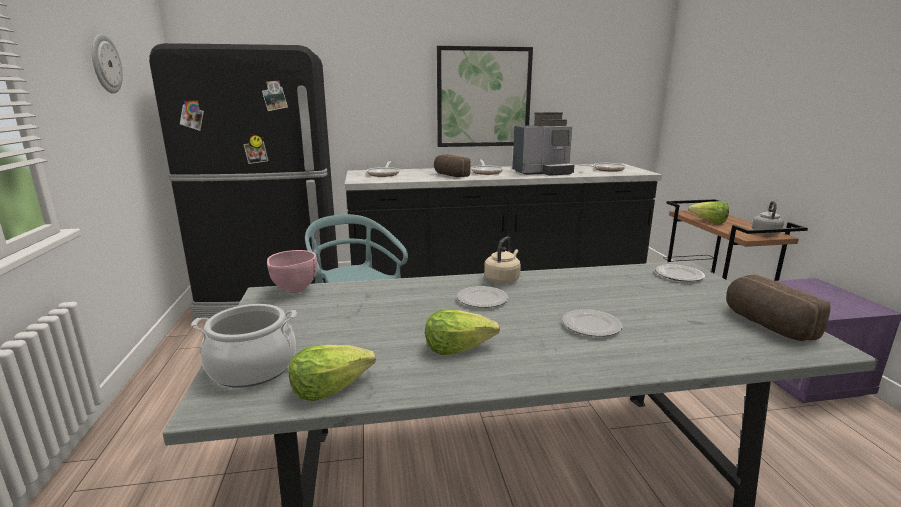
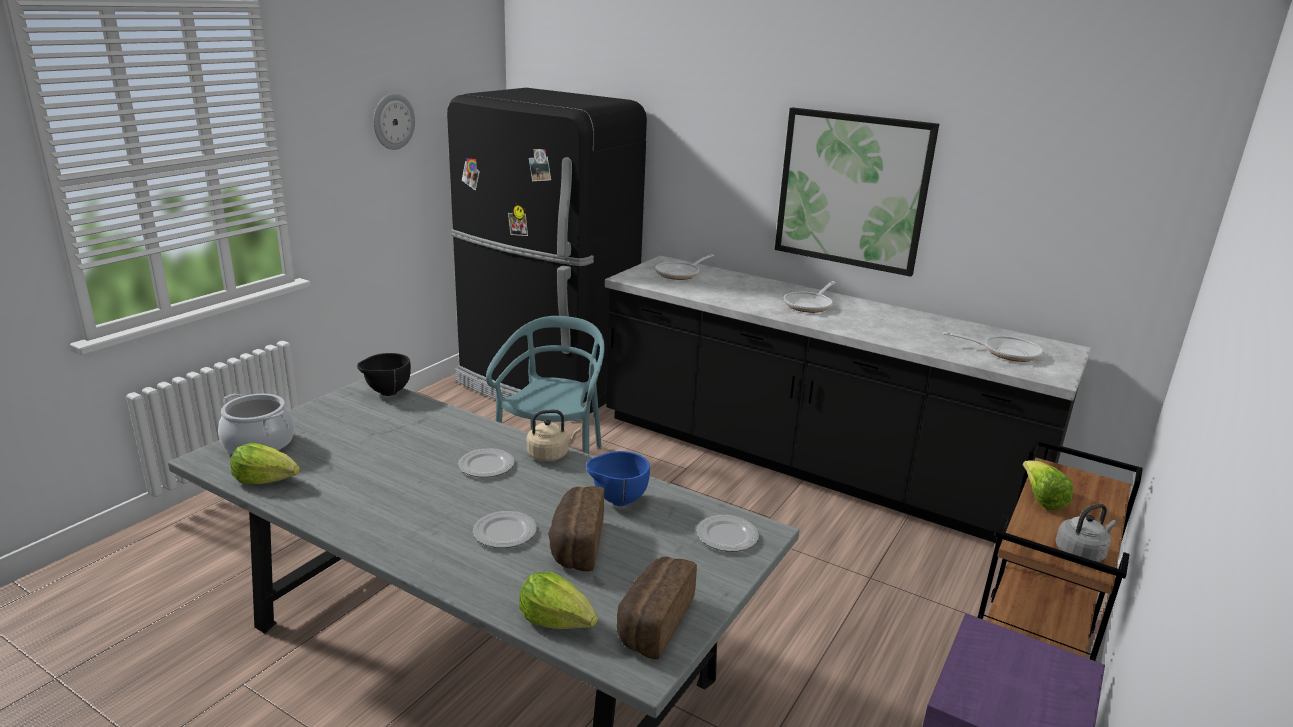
camera: 40 degrees right, 5 degrees up
(293, 291) = (386, 393): pink bowl -> black bowl
(450, 175) = (748, 298): bread -> bread (575, 544)
(458, 348) = (380, 495): lettuce -> lettuce (557, 620)
(543, 172) = (888, 328): coffee machine -> none
(596, 284) = (617, 501): none -> blue bowl

